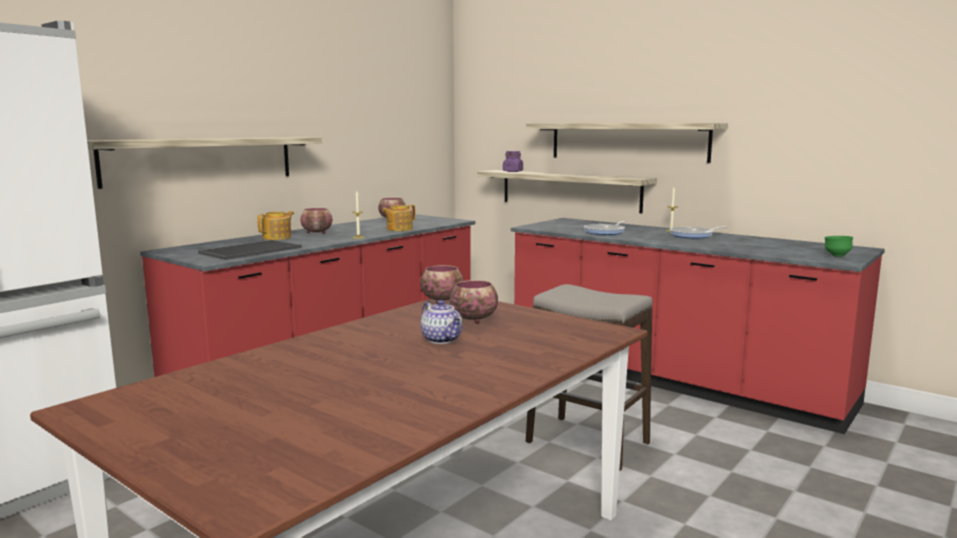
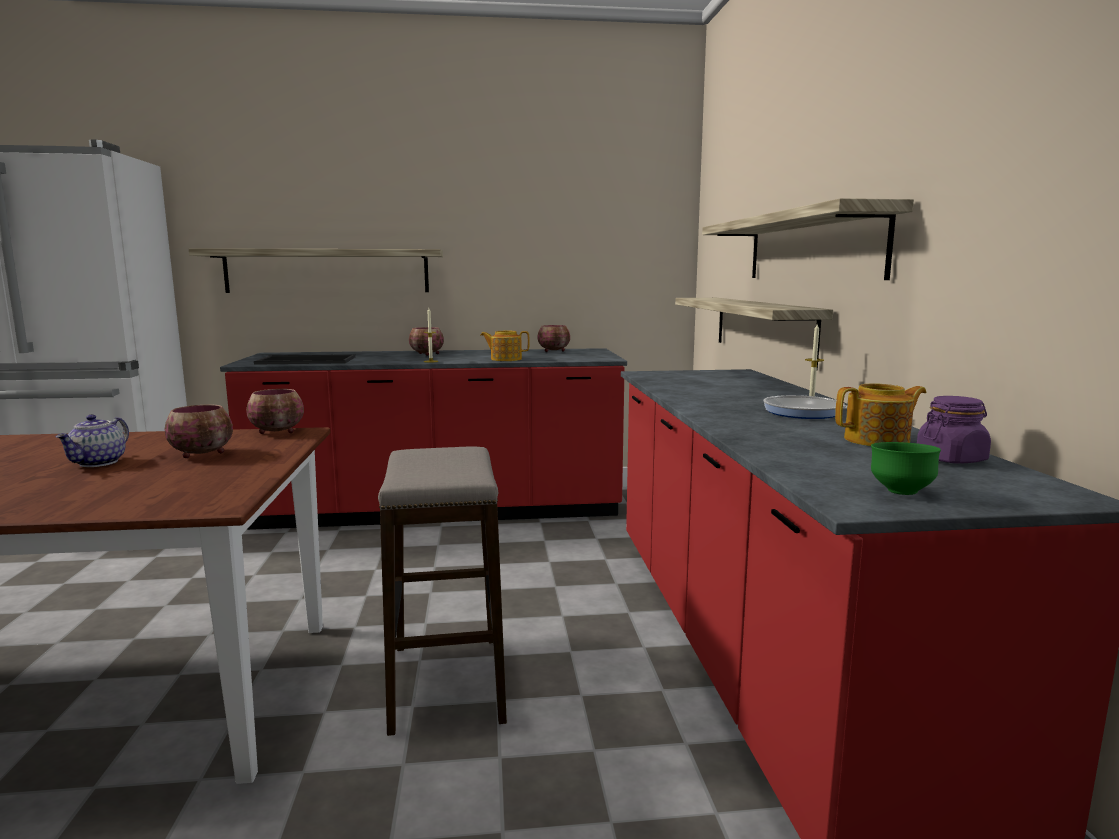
camera: 45 degrees right, 0 degrees up
(278, 237) = (381, 354): teapot -> teapot (878, 440)
(512, 171) = (711, 298): purple jar -> purple jar (951, 459)
(605, 232) = (701, 390): frying pan -> none

